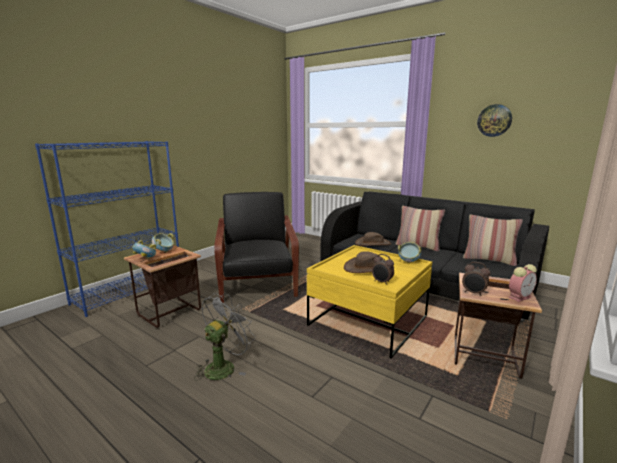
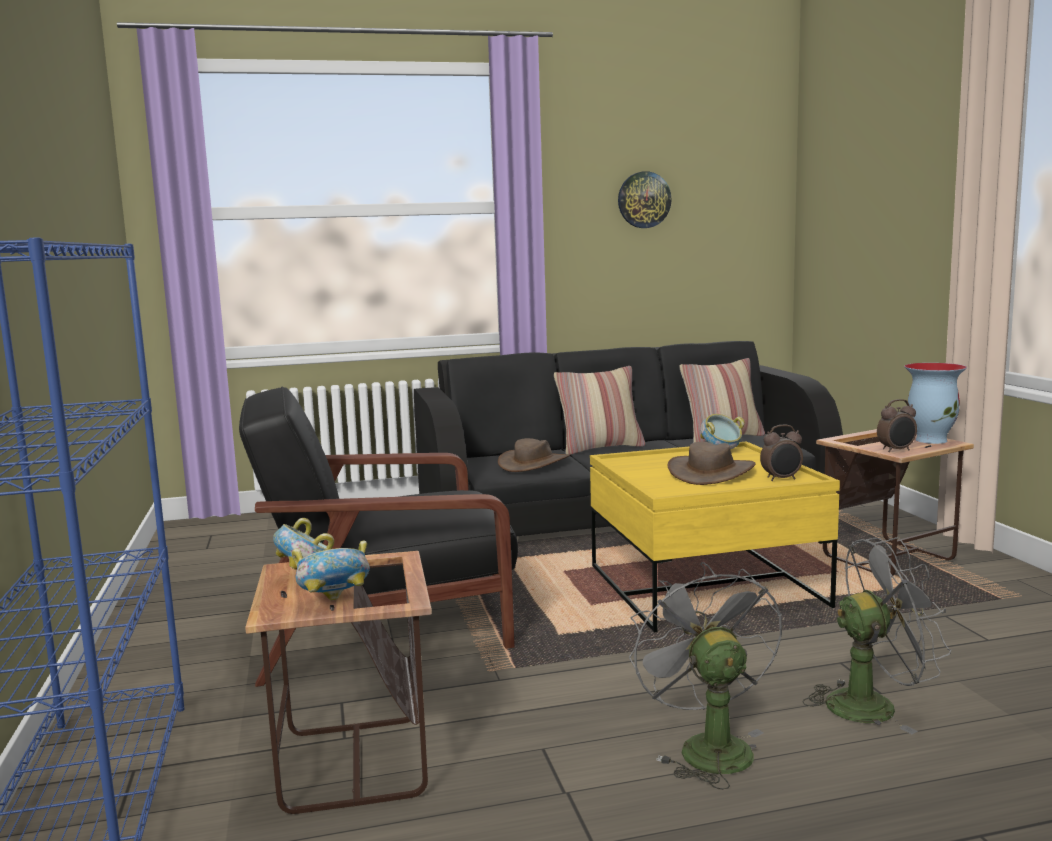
camera: 50 degrees left, 5 degrees down
(257, 282) = (385, 625): black armchair -> black armchair turned 45 degrees counterclockwise
(297, 397) = (873, 705): none -> grey fan
(520, 297) = (930, 440): alarm clock -> vase

